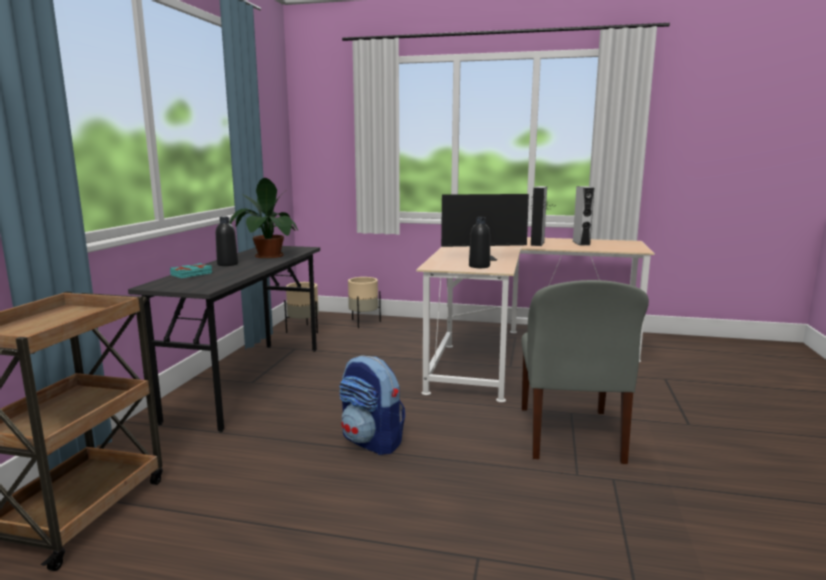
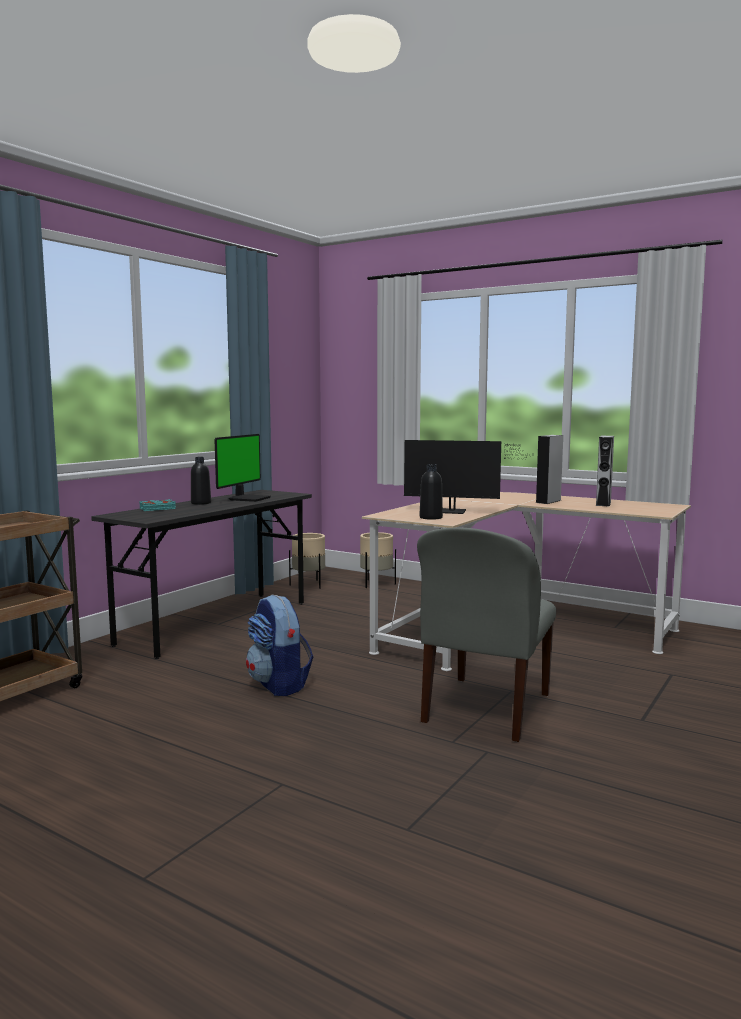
camera: 20 degrees right, 5 degrees down
(268, 256) = (248, 498): potted plant -> monitor

